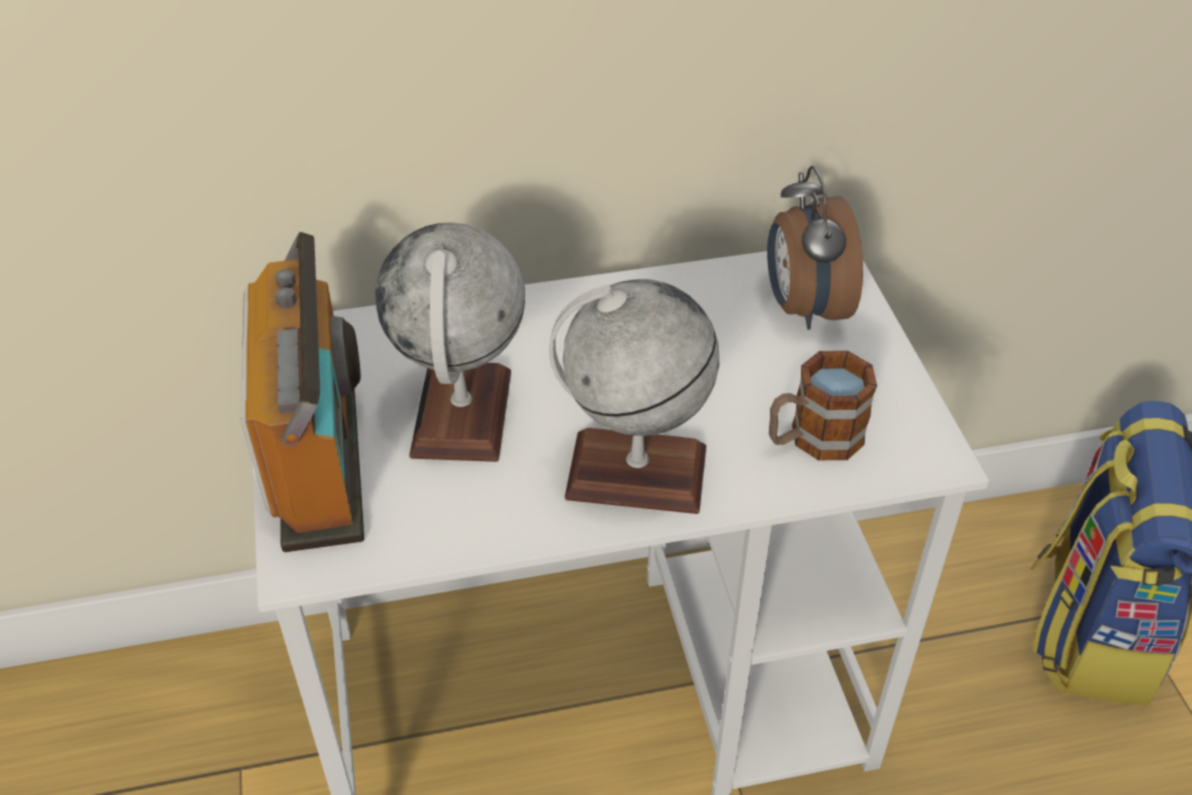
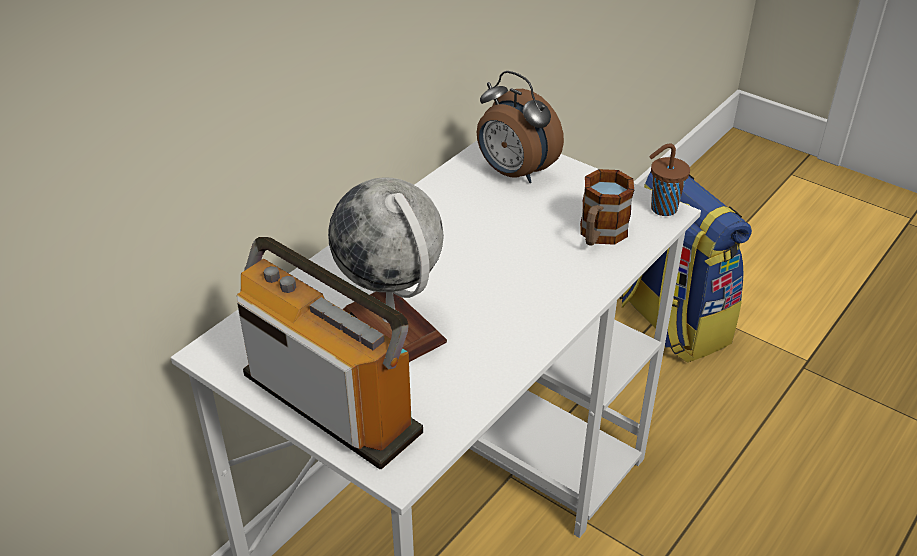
camera: 40 degrees left, 5 degrees down
(635, 473) = (531, 303): globe -> none
(935, 450) = (662, 209): none -> brown cup

